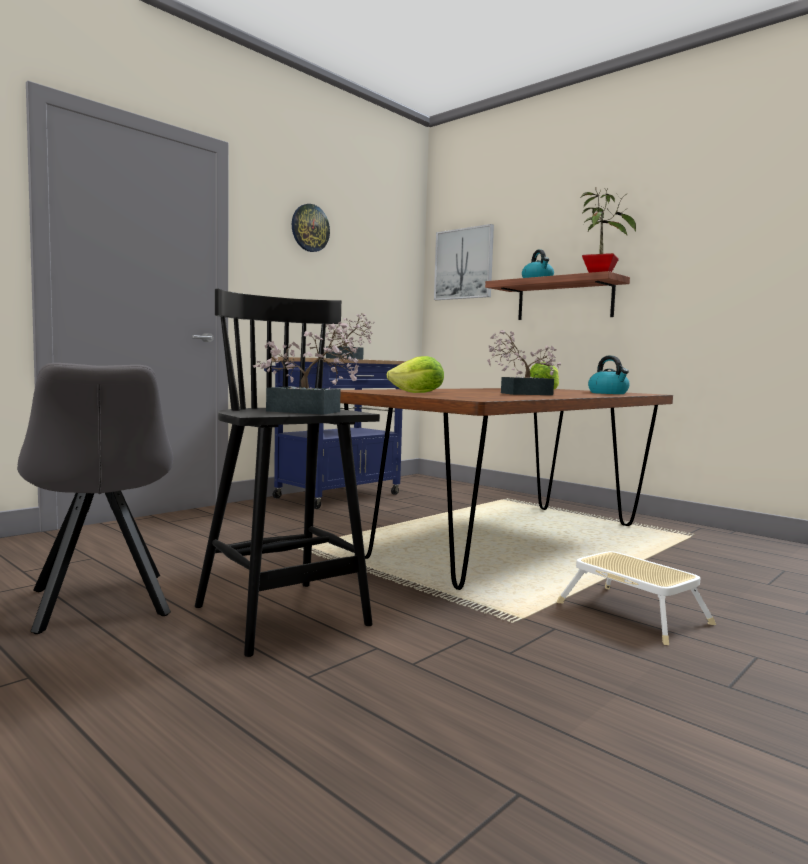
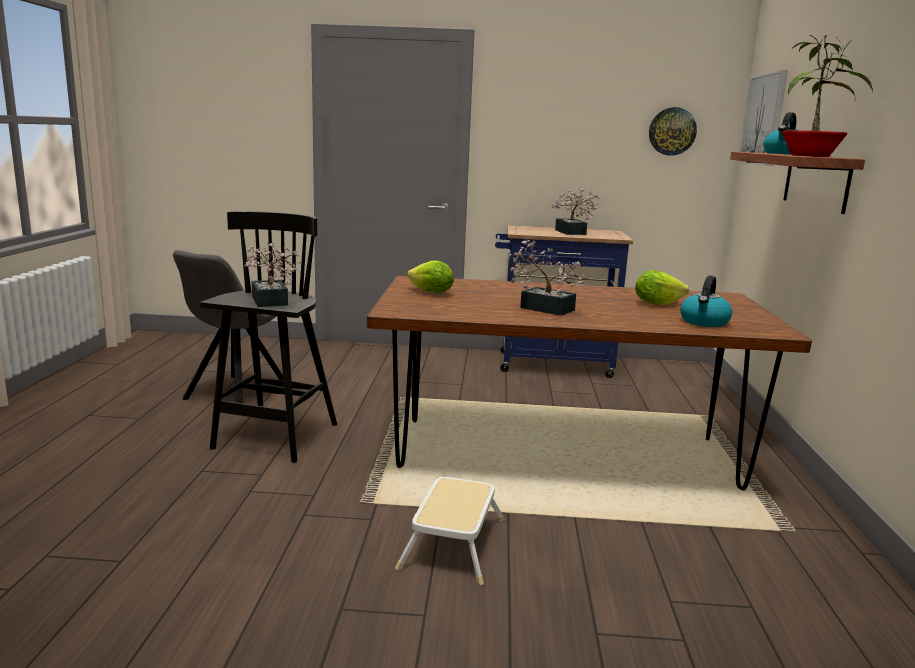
camera: 50 degrees right, 10 degrees up
(310, 228) = (565, 95): wall clock -> wall clock (672, 131)

